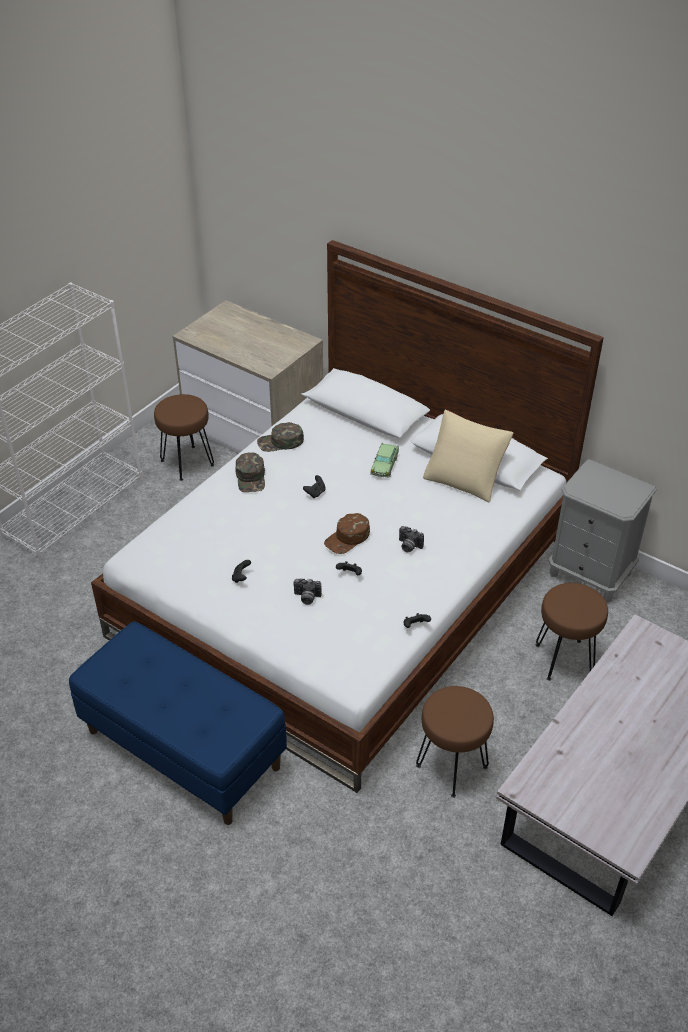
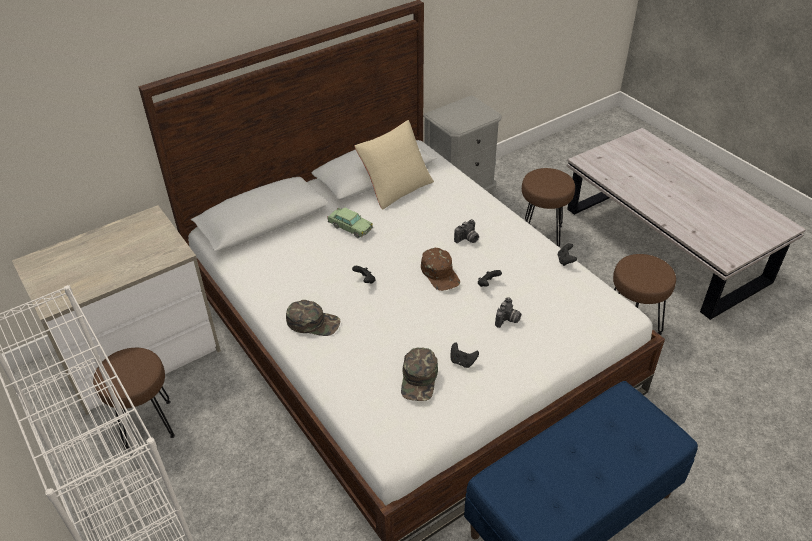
camera: 70 degrees left, 0 degrees up
(280, 442) = (270, 288): green cap -> green cap (419, 379)

